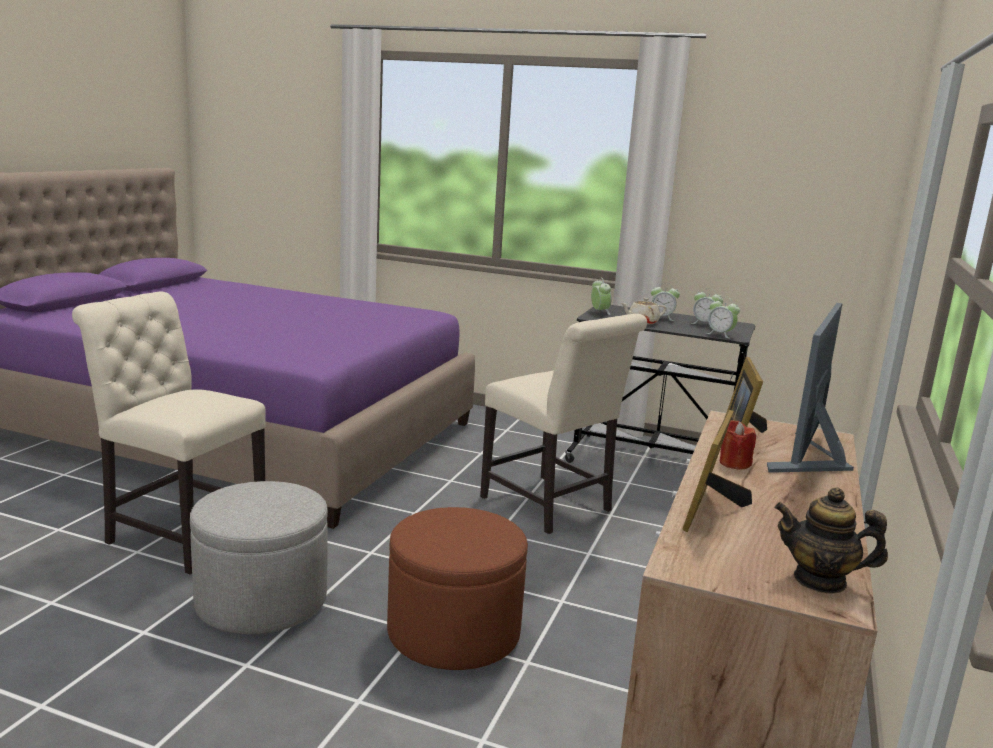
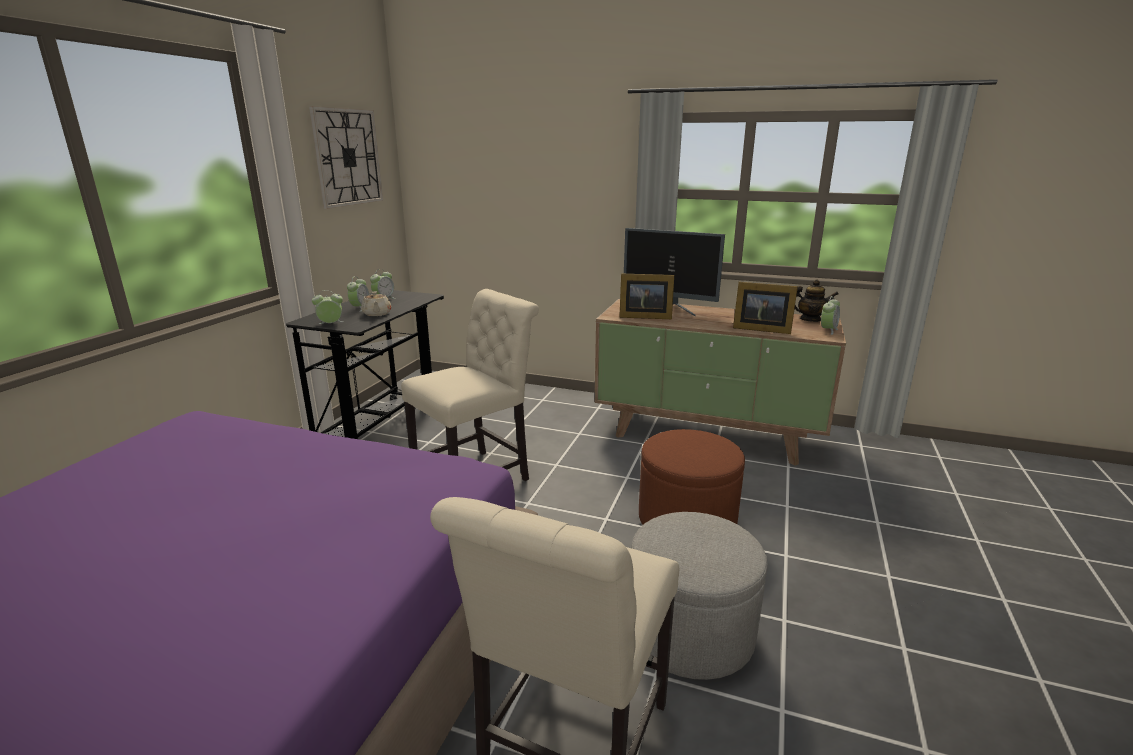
camera: 90 degrees left, 5 degrees up
(720, 334) = (421, 298): alarm clock -> alarm clock (828, 330)
(734, 463) = (688, 320): red candle -> none
(790, 167) = (347, 157): none -> wall clock
(820, 580) = (810, 319): teapot -> teapot turned 90 degrees counterclockwise

